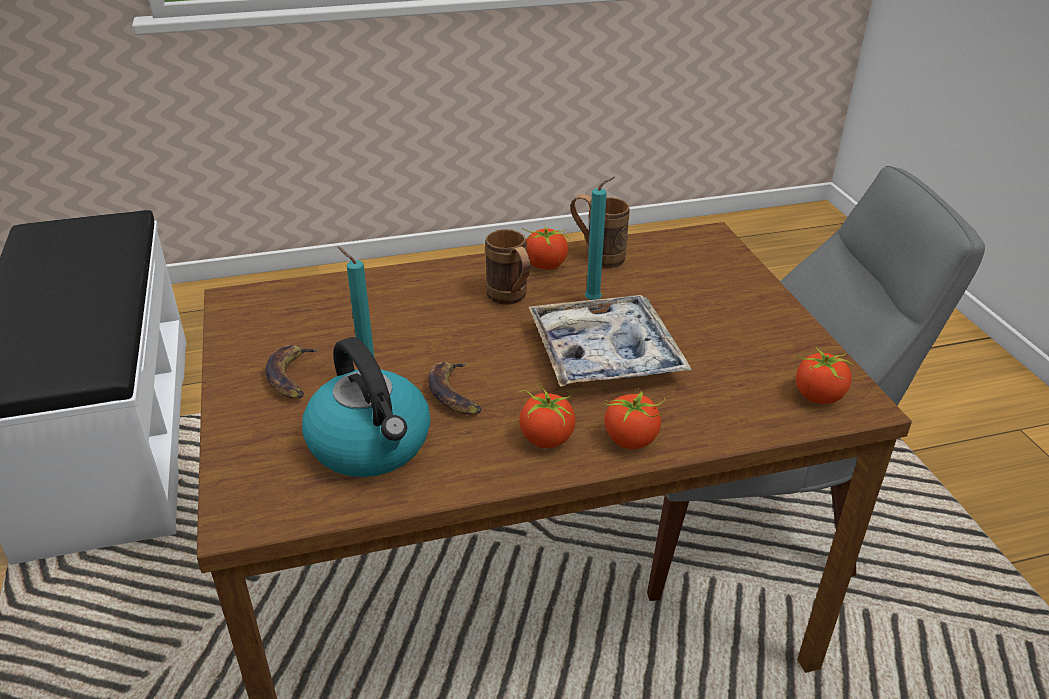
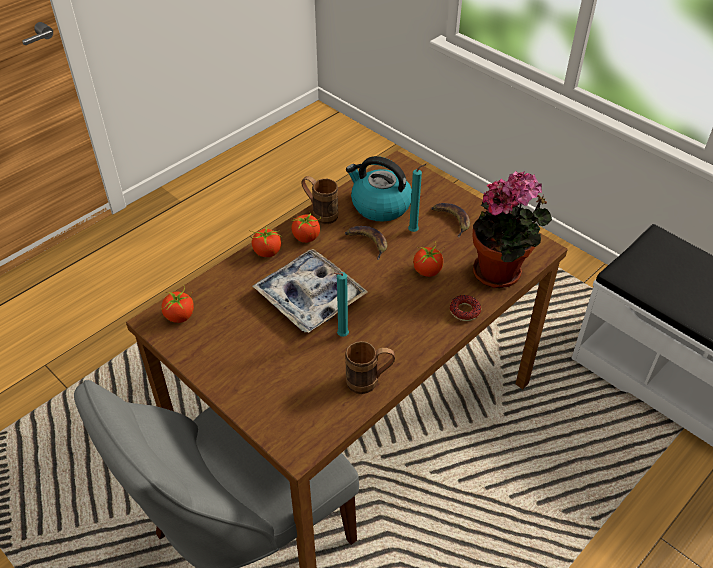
camera: 150 degrees right, 10 degrees up
(325, 292) = (501, 273): none -> potted plant
(421, 274) = (464, 311): none -> donut
(511, 299) = (393, 315): brown mug -> brown mug (320, 213)
(545, 265) = (396, 355): tomato -> tomato (427, 271)

